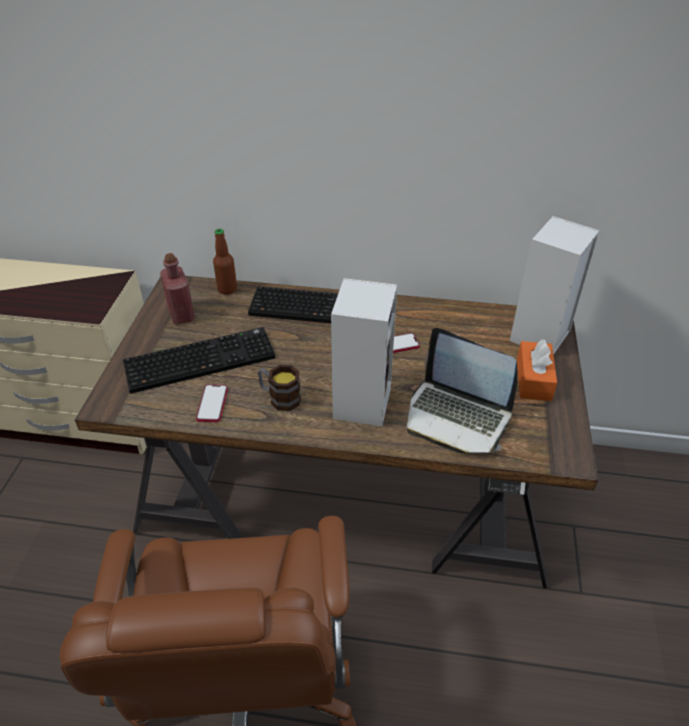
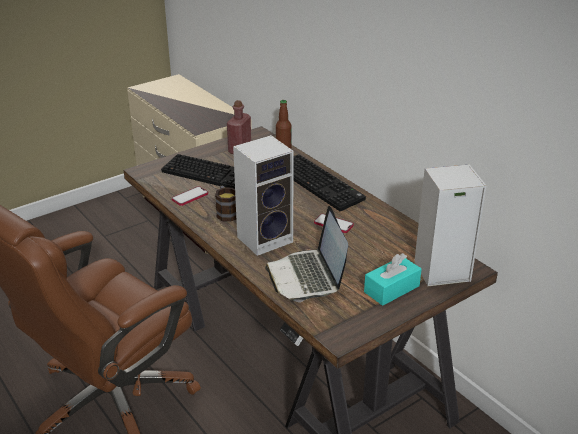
camera: 45 degrees right, 10 degrees down
(533, 379) = (391, 289): orange tissue box -> turquoise tissue box

